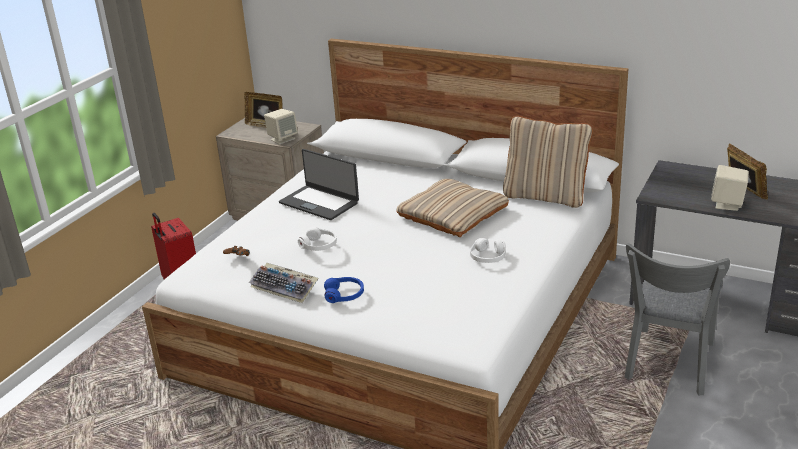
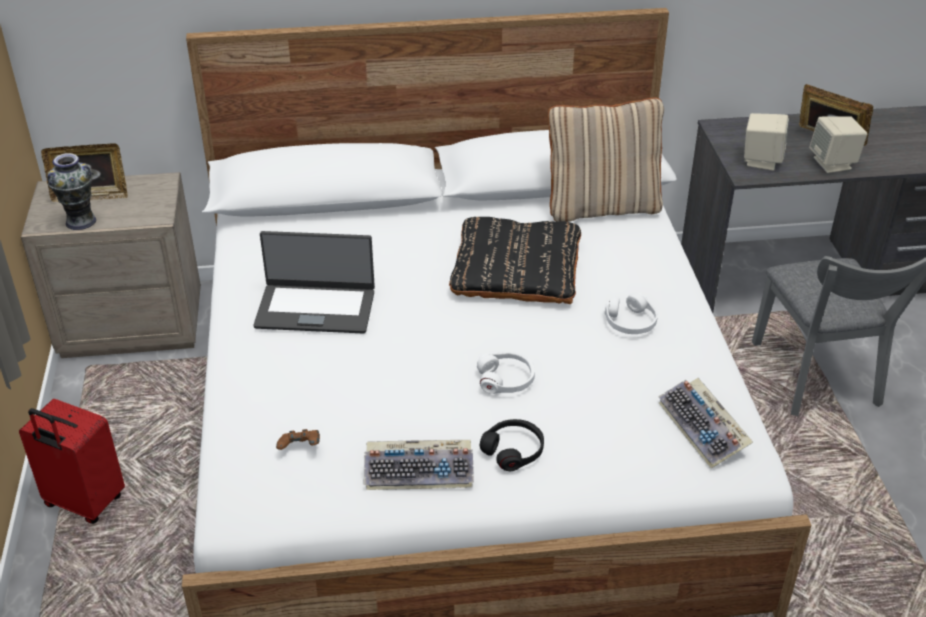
camera: 35 degrees left, 10 degrees up
(249, 135) = (81, 221): none -> vase
(282, 139) = (145, 213): beige speaker -> beige speaker (761, 160)
(319, 245) = (399, 382): white headphones -> white headphones (506, 379)
(344, 295) = (513, 450): blue headphones -> black headphones
(452, 214) = (516, 269): beige pillow -> black pillow
(465, 320) = (704, 429): none -> keyboard

